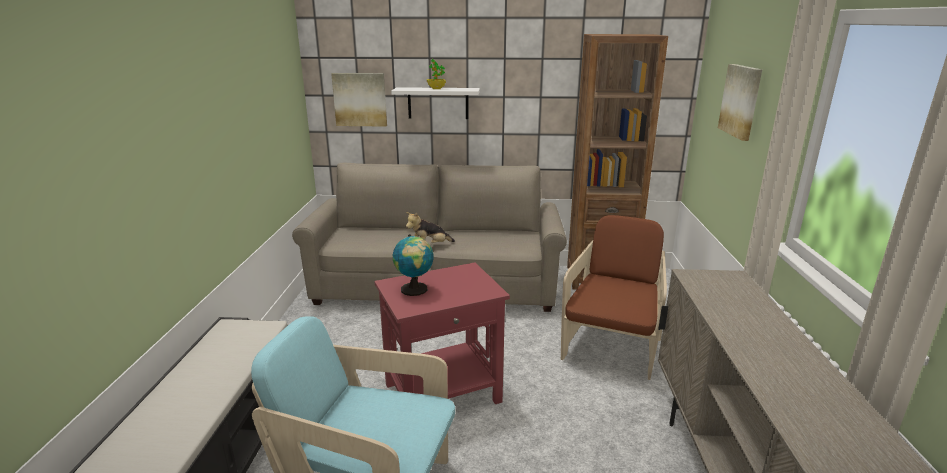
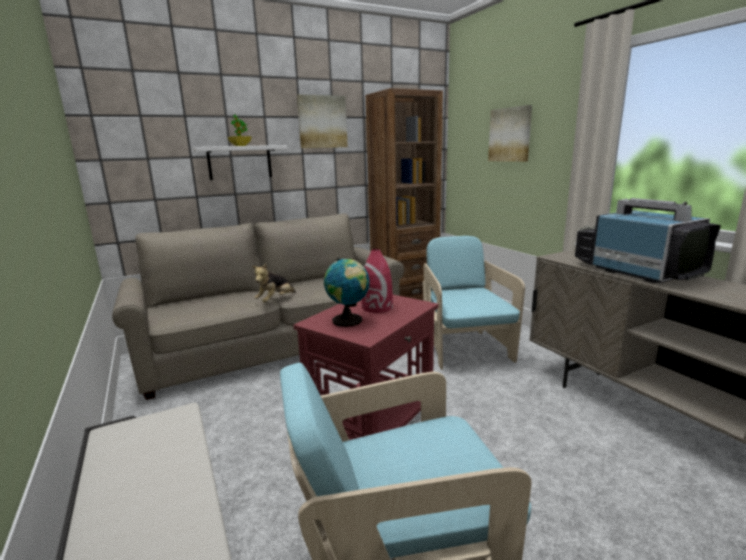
camera: 30 degrees left, 5 degrees down
(360, 99) = (150, 162): picture -> picture (322, 122)
(453, 283) = (377, 307): none -> red vase
(611, 346) = (464, 348): brown armchair -> turquoise armchair
(742, 321) = (635, 271): none -> television

